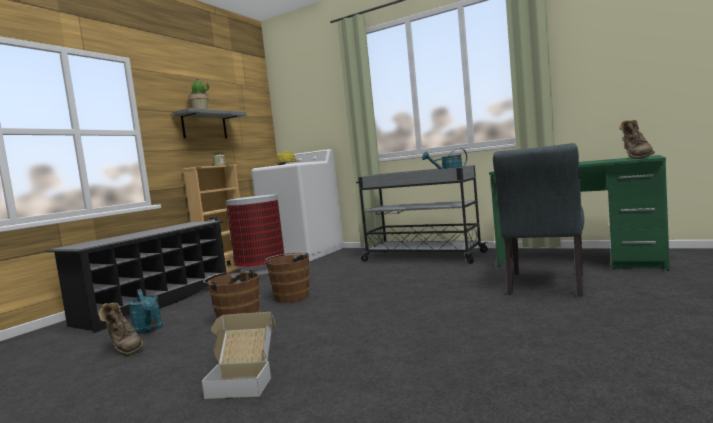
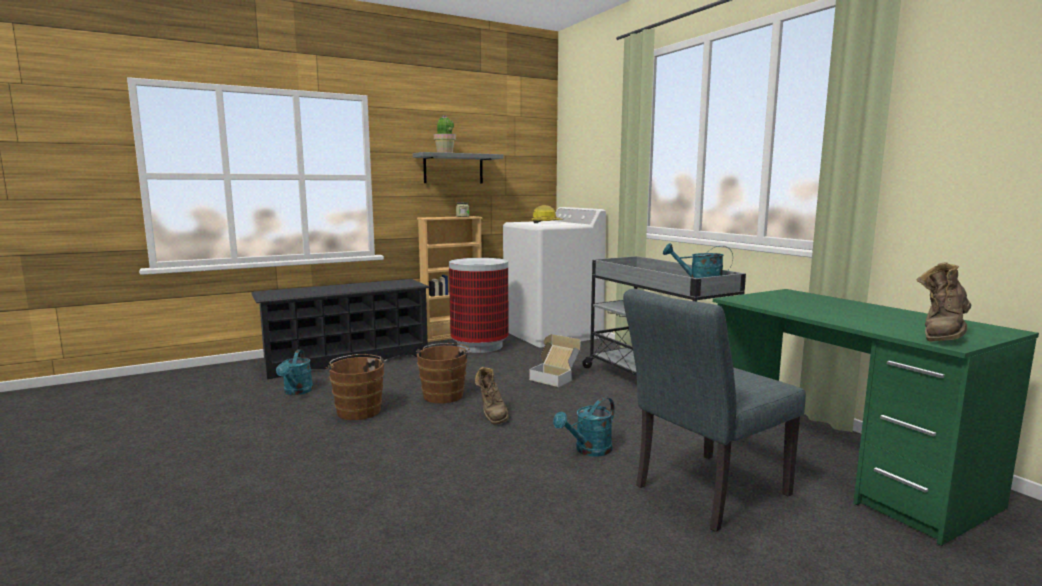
camera: 30 degrees right, 5 degrees up
(124, 349) = (254, 407): brown boot -> brown boot (492, 415)
(244, 381) = (257, 484): cardboard box -> cardboard box (555, 378)
(450, 290) = (588, 450): none -> turquoise watering can

